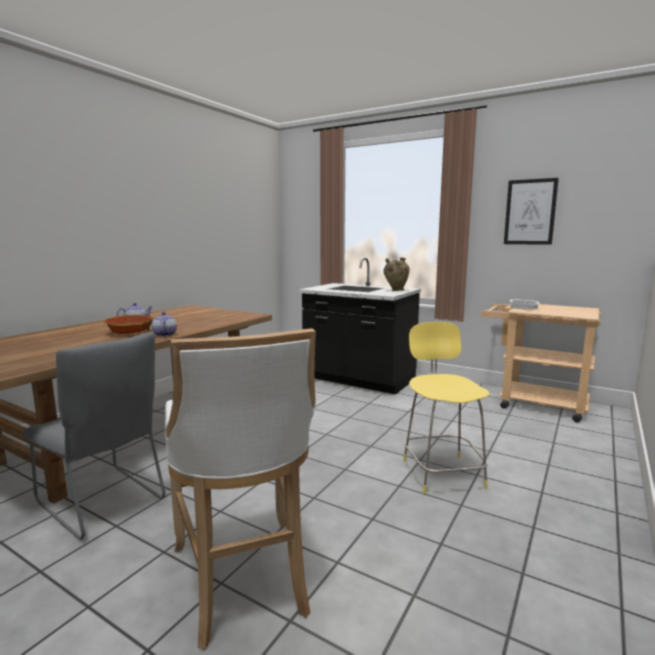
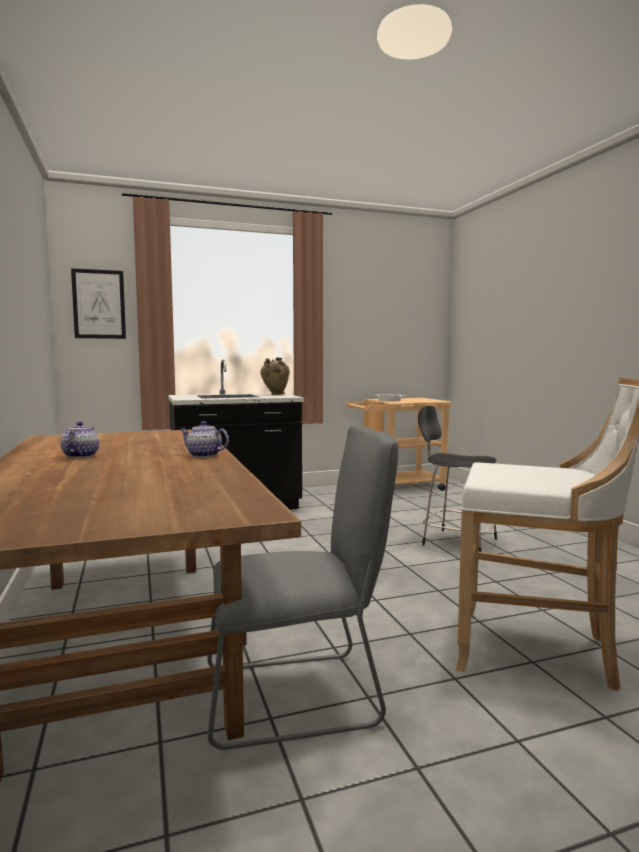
camera: 50 degrees left, 5 degrees down
(129, 332) = (143, 462): bowl -> none
(441, 472) = (457, 541): yellow stool -> black stool
(530, 212) = (367, 316): picture -> picture (99, 304)

